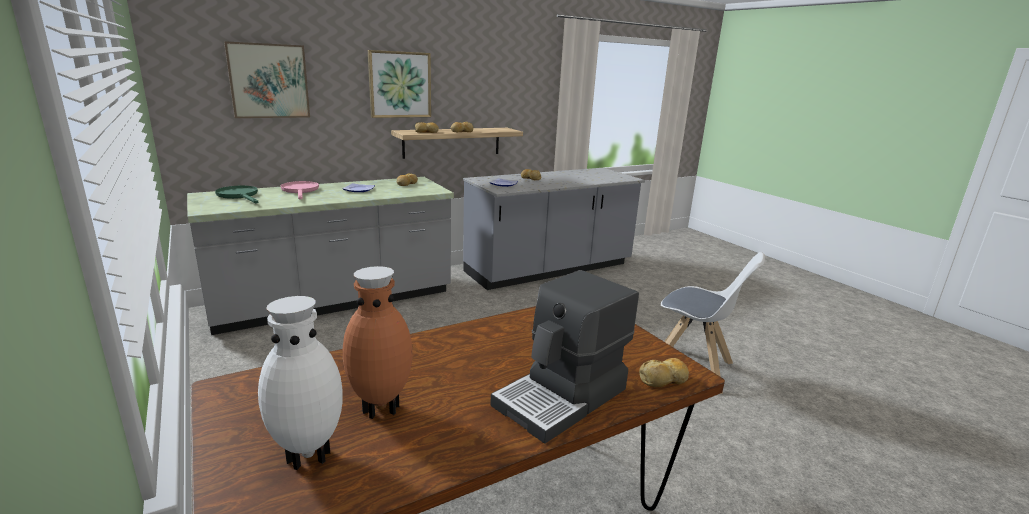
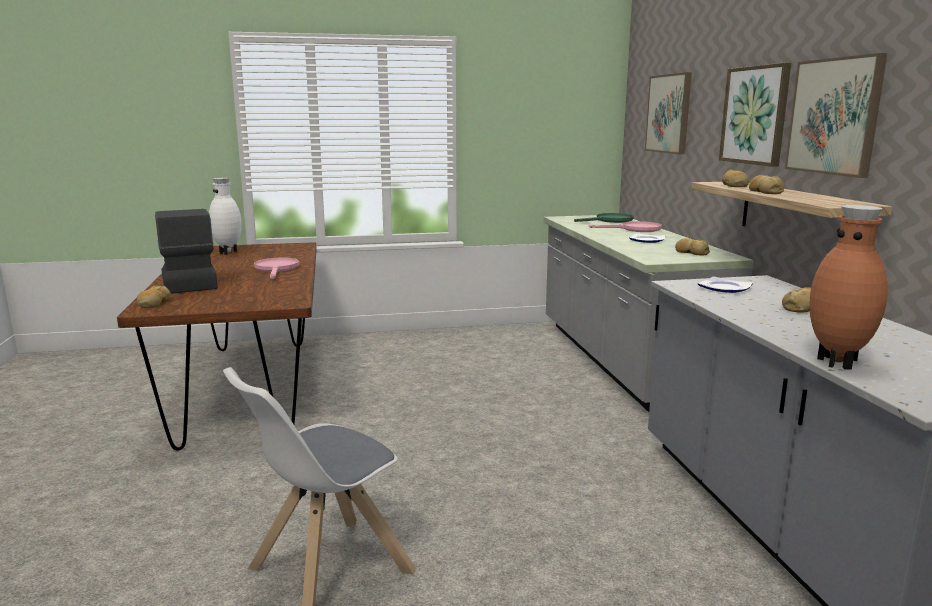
camera: 110 degrees right, 5 degrees down
(381, 407) = (243, 259): brown vase -> brown vase (838, 362)
(445, 353) = (277, 269): none -> pink frying pan
(467, 86) = (834, 116): none -> picture

